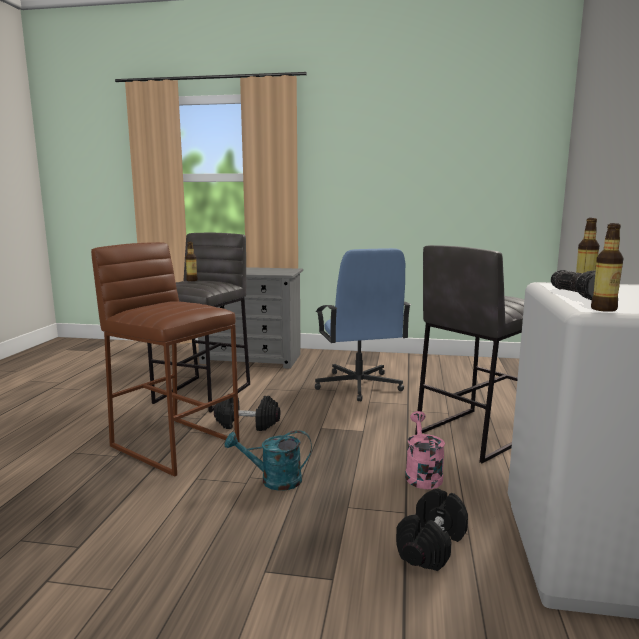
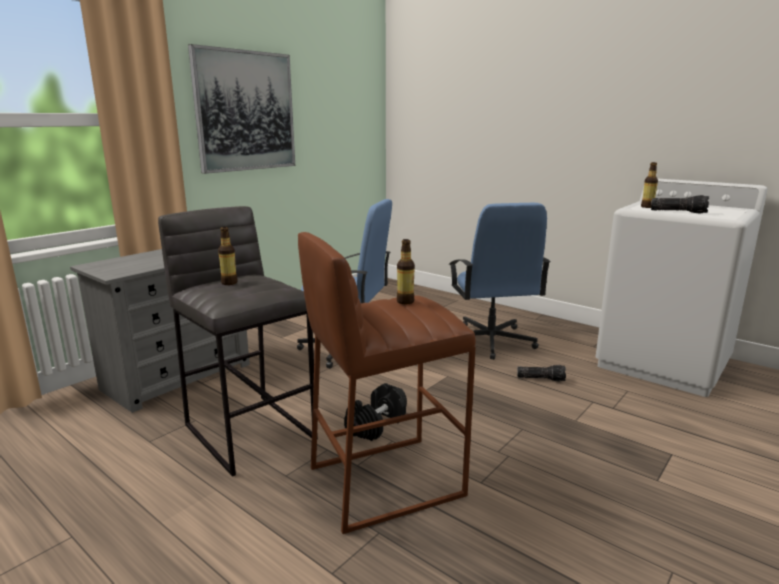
camera: 60 degrees left, 5 degrees up
(273, 481) = (513, 441): turquoise watering can -> none
(369, 170) = (245, 111): none -> picture
(422, 474) = (541, 378): pink watering can -> flashlight
(431, 545) = (638, 406): black dumbbell -> none
(474, 434) = (490, 341): grey stool -> blue office chair
(603, 309) = (729, 216): bottle -> bottle (405, 301)

